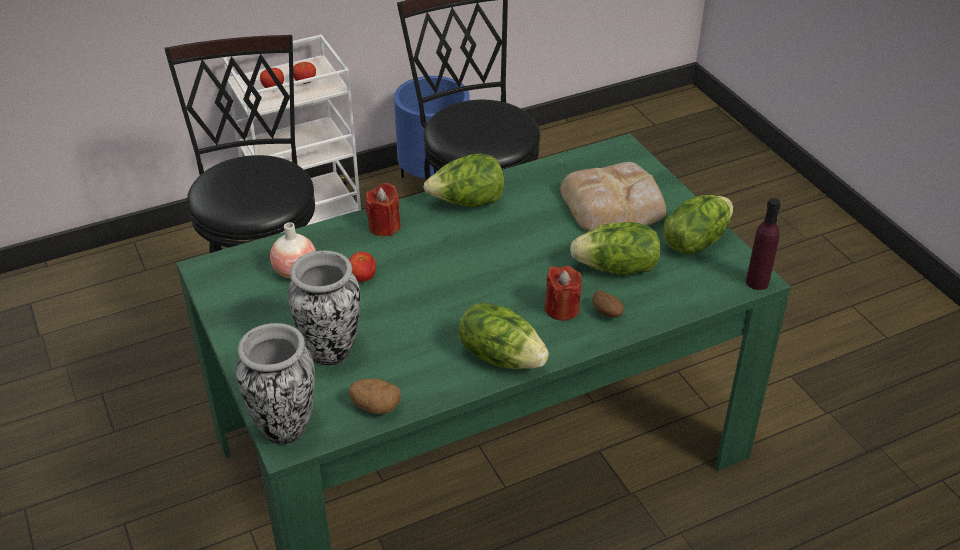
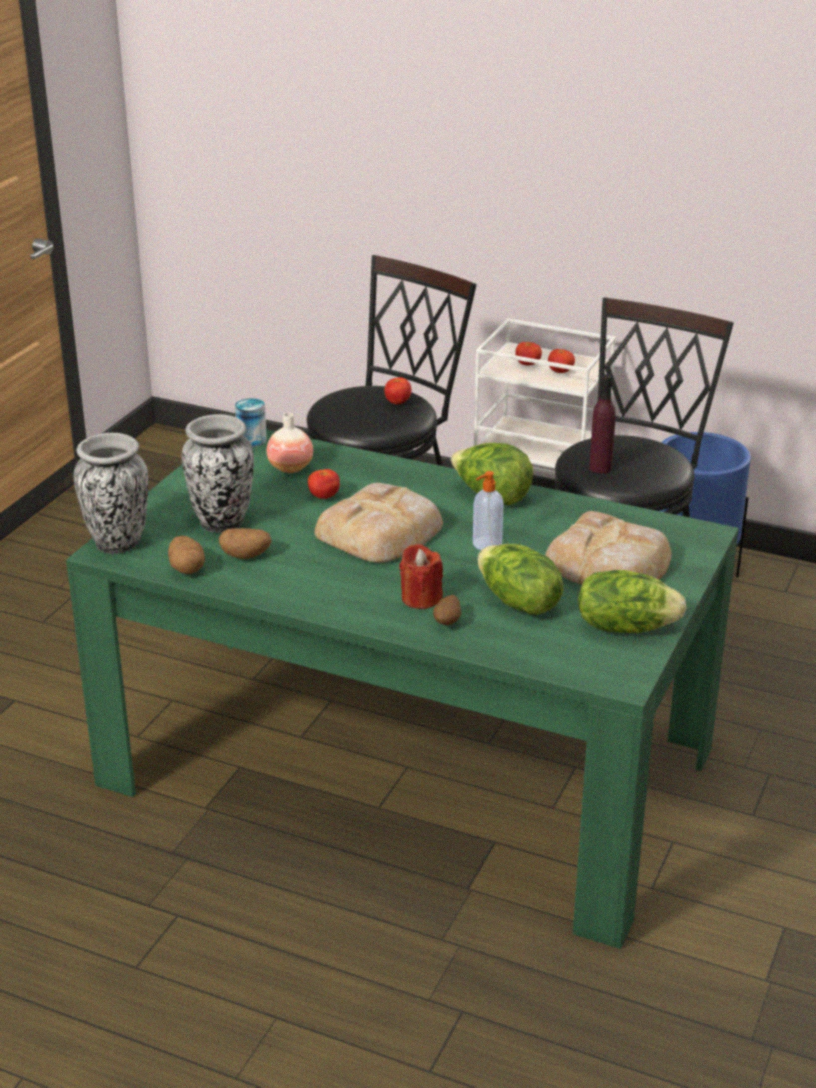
camera: 50 degrees right, 10 degrees down
(222, 268) = (251, 440): none -> can
(264, 169) = (397, 402): none -> tomato
(384, 226) = (401, 477): red candle -> none
(397, 364) = (246, 555): none -> potato
(450, 278) = (382, 532): none -> bread
(501, 356) = (319, 596): lettuce -> none
(526, 240) = (486, 544): none -> soap dispenser
(757, 282) = (618, 684): purple bottle -> purple bottle (600, 468)

